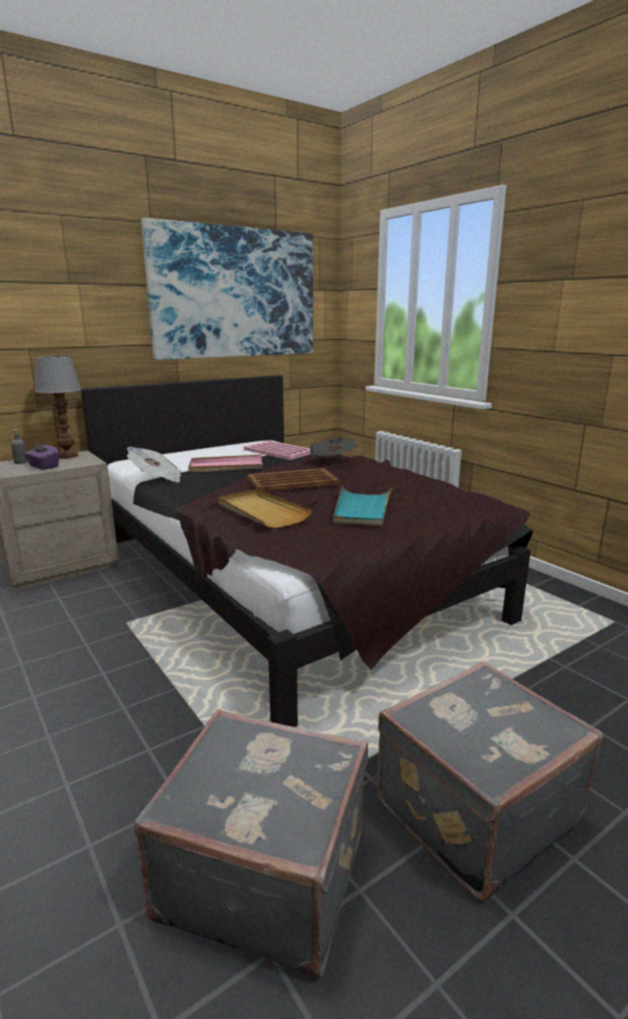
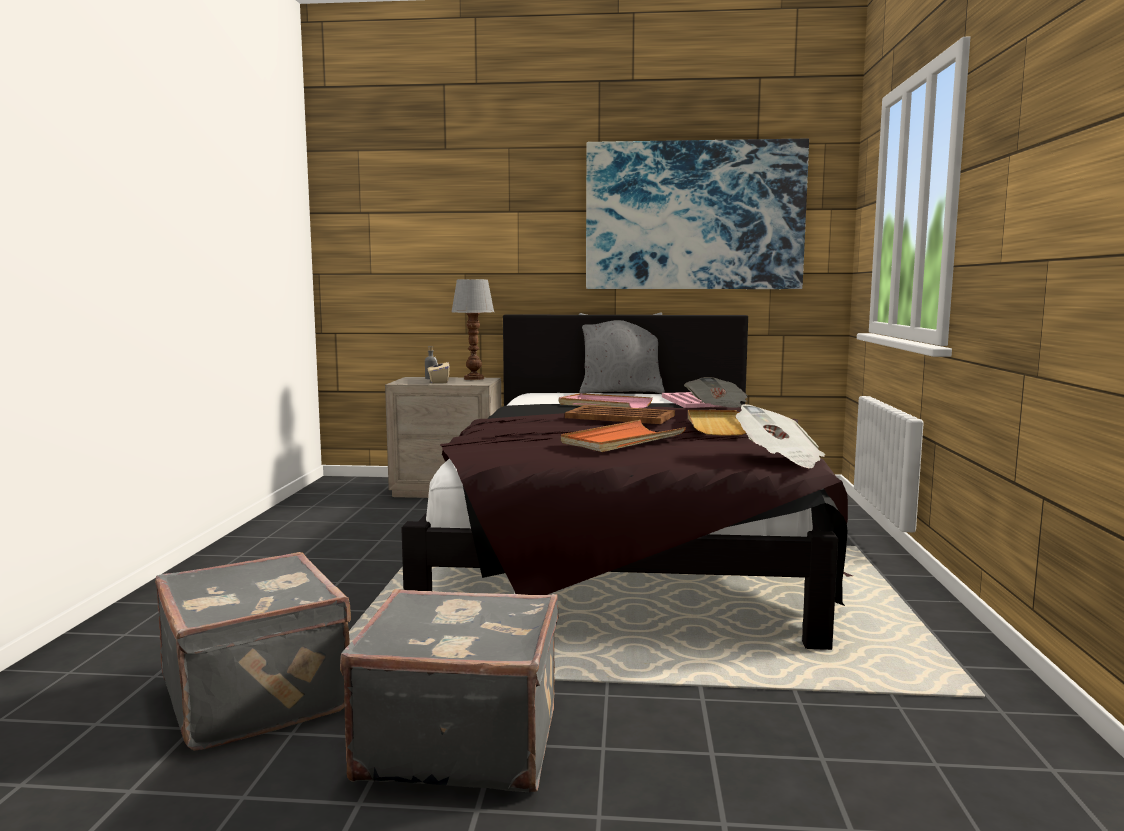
camera: 40 degrees right, 10 degrees down
(43, 466) = (438, 382): purple tissue box -> beige tissue box
(157, 478) = (520, 404): newspaper -> newspaper (779, 459)
(197, 448) = (620, 392): none -> grey pillow
(261, 512) = (525, 428): beige tray -> beige tray (717, 426)
(362, 509) = (622, 441): turquoise tray -> orange tray

